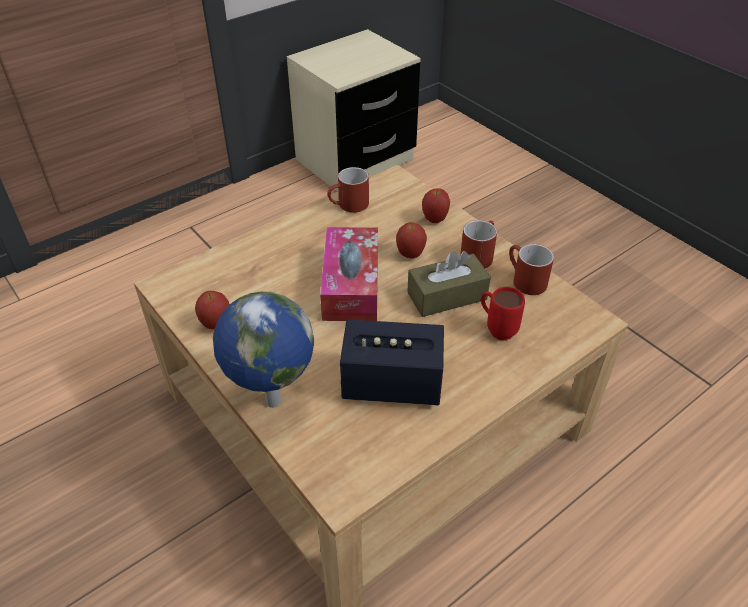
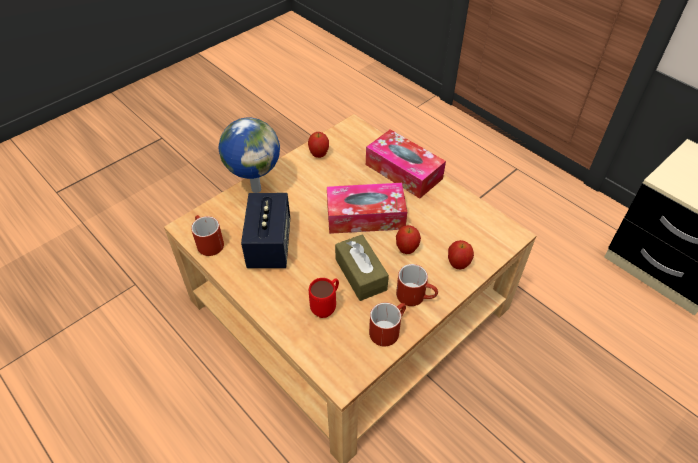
camera: 85 degrees right, 5 degrees up
(276, 244) = (403, 171): none -> tissue box
(348, 206) = (461, 207): red mug -> red mug (207, 242)

